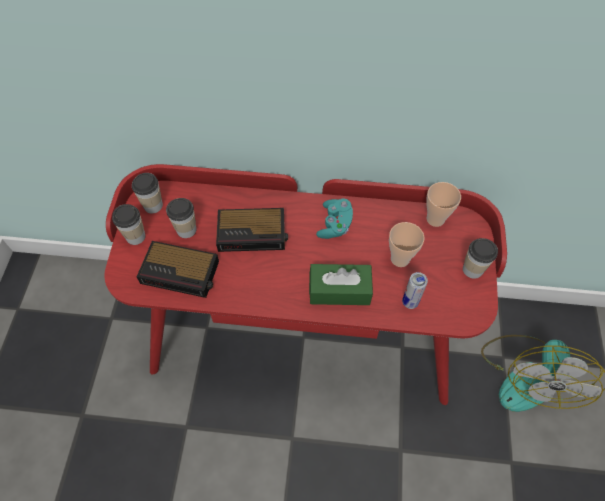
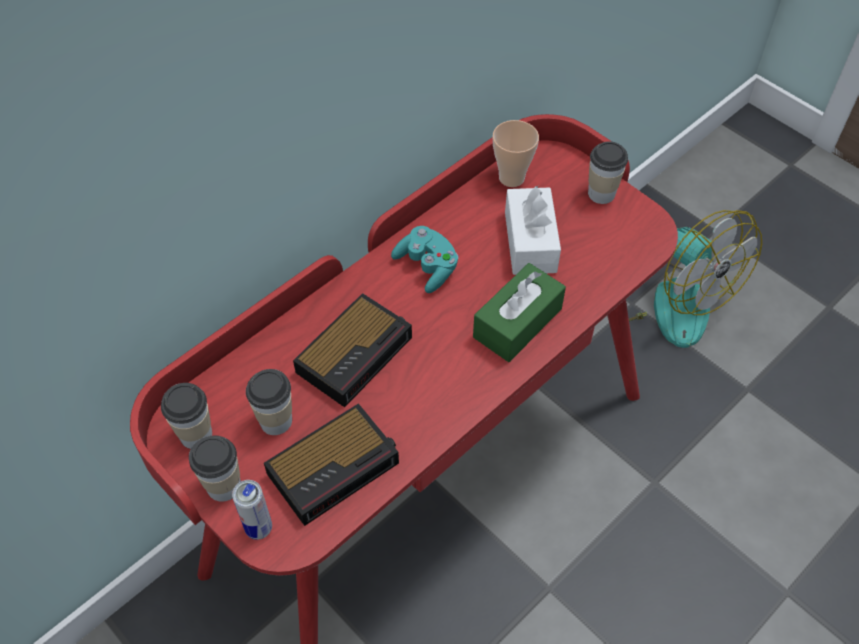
camera: 50 degrees left, 5 degrees down
(400, 259) = (530, 242): cup -> white tissue box
(410, 302) = (590, 272): can -> can (259, 528)

